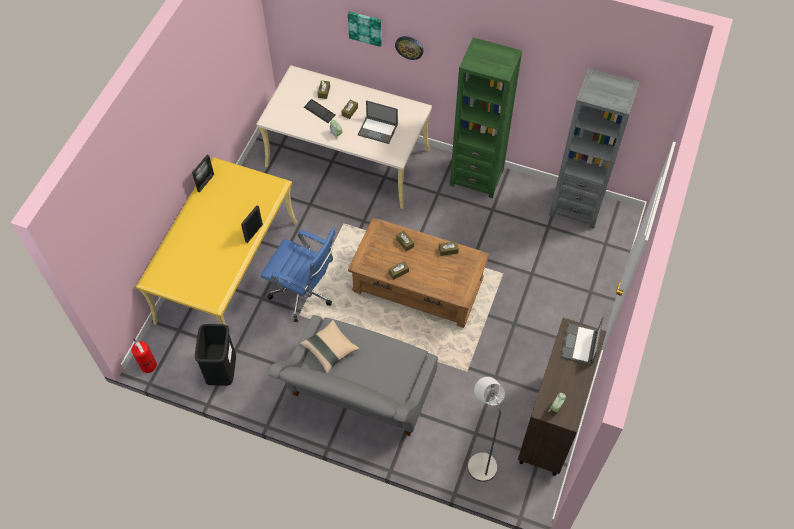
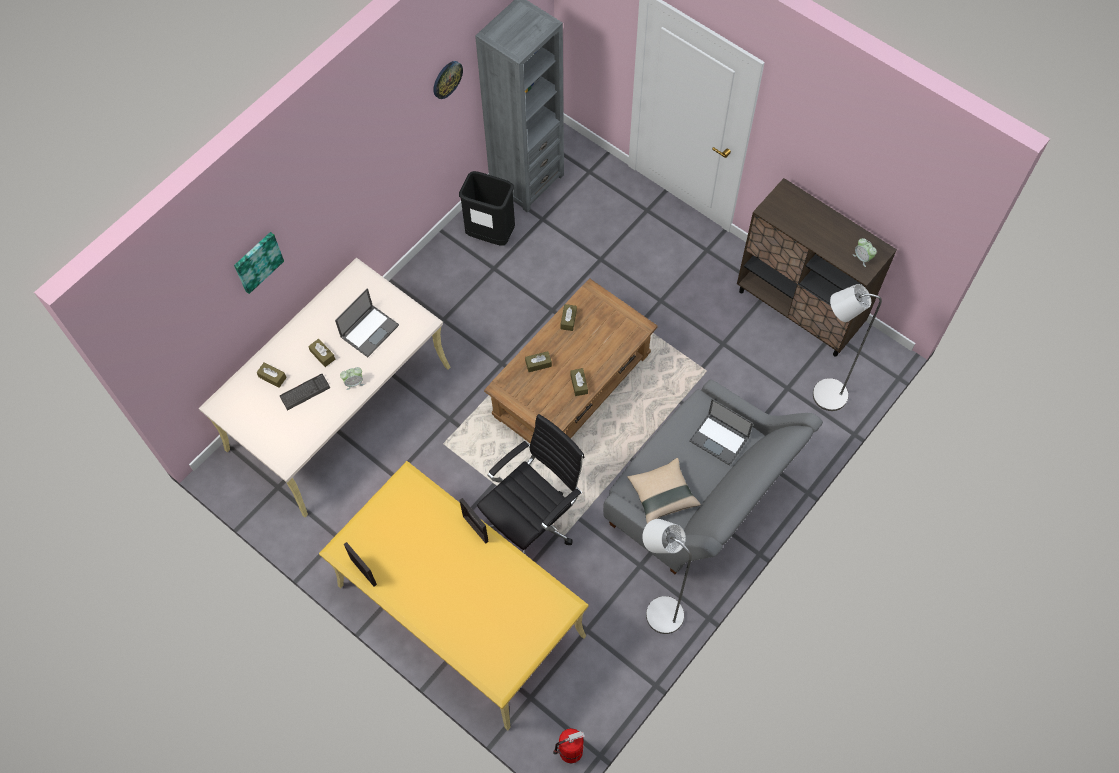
camera: 70 degrees left, 5 degrees up
(222, 372) = (614, 654): black trash can -> black trash can (490, 235)
(263, 391) = (658, 610): none -> grey floor lamp
(304, 294) = (533, 521): blue office chair -> black office chair
(409, 47) = (308, 225): wall clock -> wall clock (447, 79)
(476, 177) = (438, 268): green bookcase -> none
(579, 344) = (792, 208): laptop -> laptop (720, 439)

